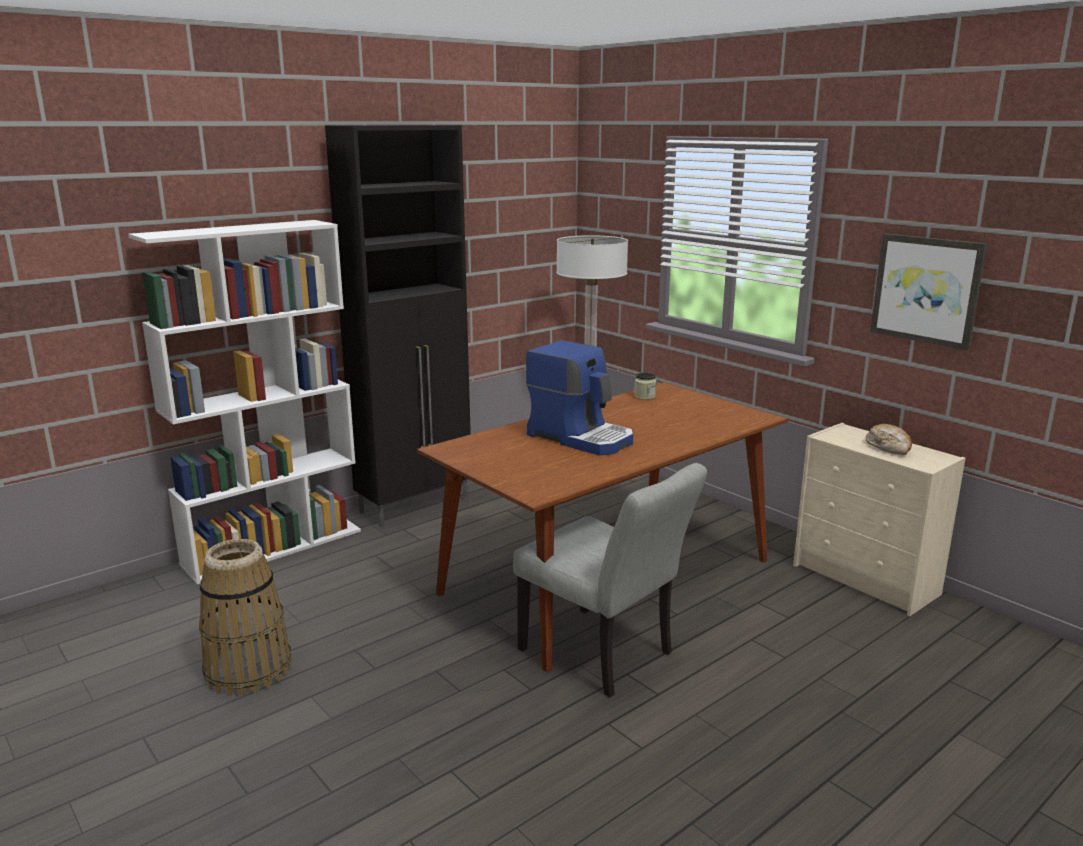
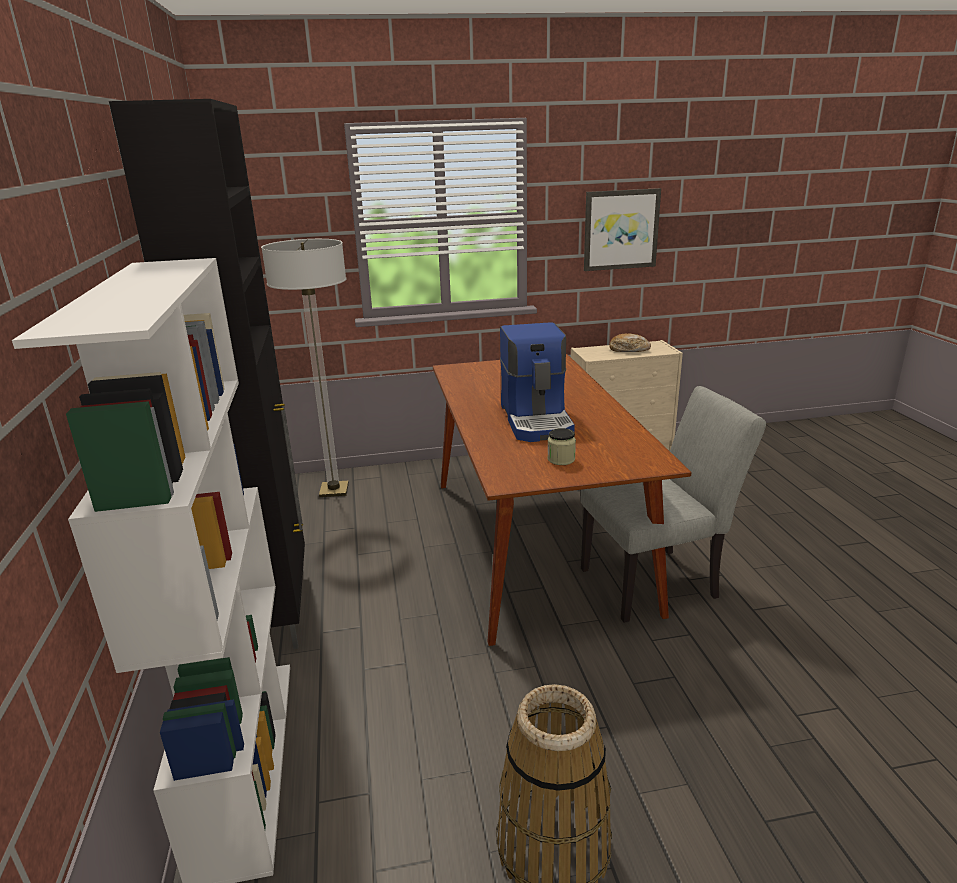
camera: 60 degrees left, 5 degrees up
(581, 437) = (537, 420): coffee machine -> coffee machine turned 105 degrees clockwise
(644, 396) = (461, 379): jar -> jar (561, 459)

